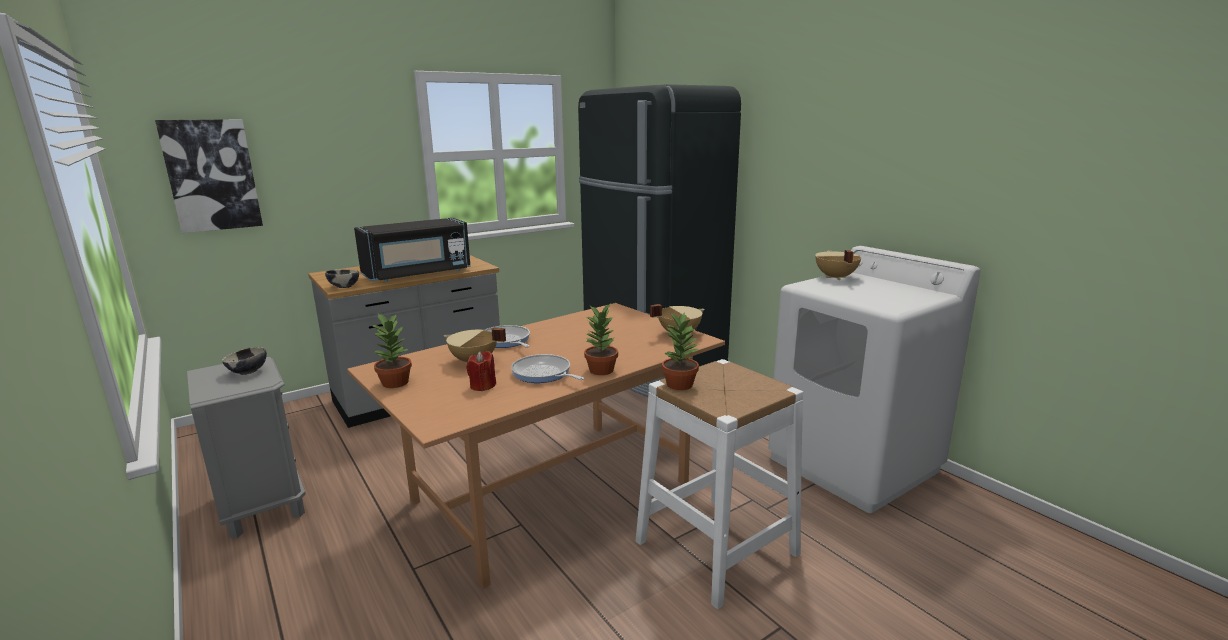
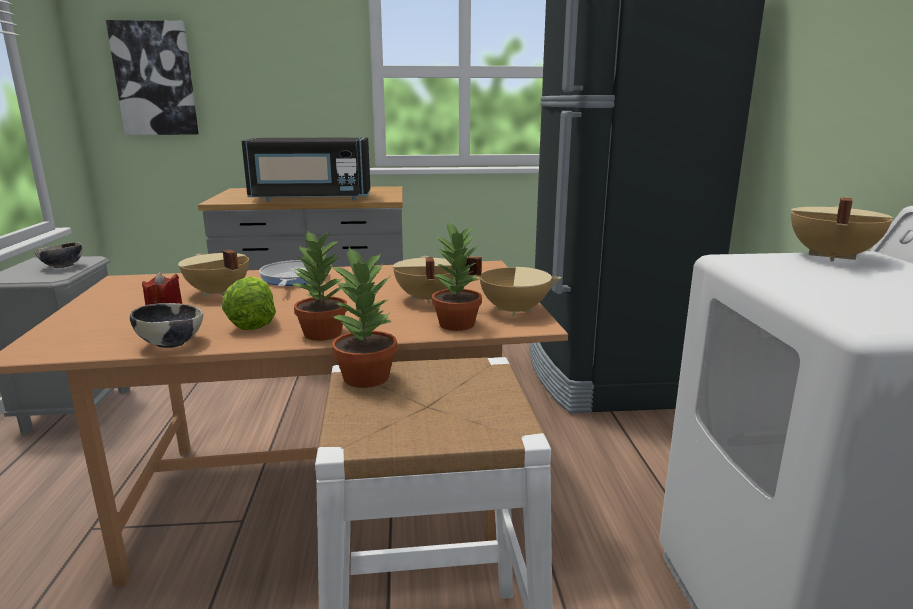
camera: 30 degrees right, 0 degrees up
(344, 287) = (223, 200): bowl -> bowl (171, 343)
(395, 382) = (107, 297): potted plant -> potted plant (457, 324)
(543, 374) = (252, 322): frying pan -> lettuce
(619, 337) = (426, 299): none -> beige cooking pot

